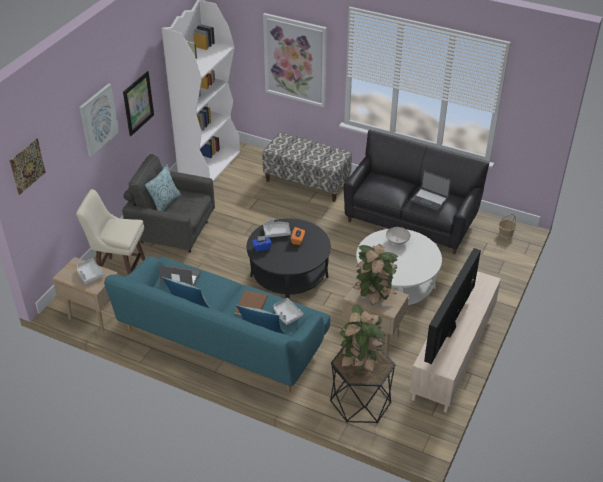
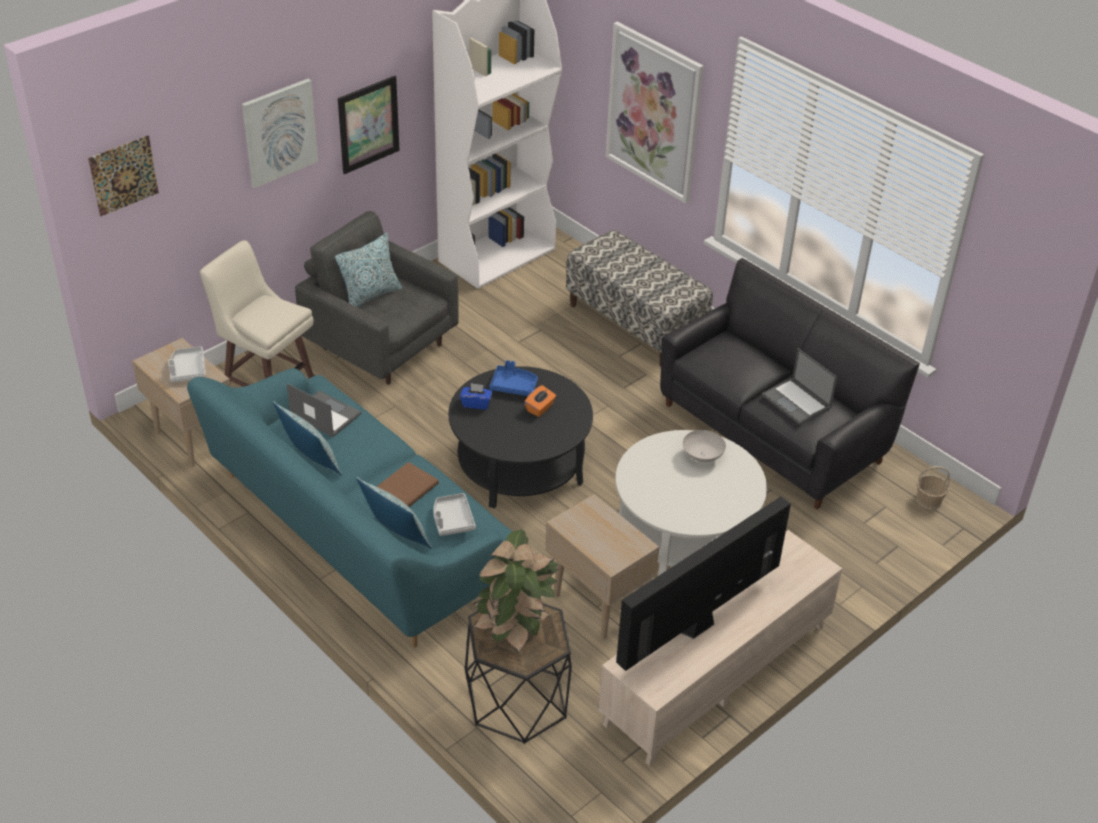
camera: 20 degrees right, 0 degrees up
(276, 232) = (513, 386): grey tray -> blue tray
(374, 295) = (602, 530): potted plant -> none

